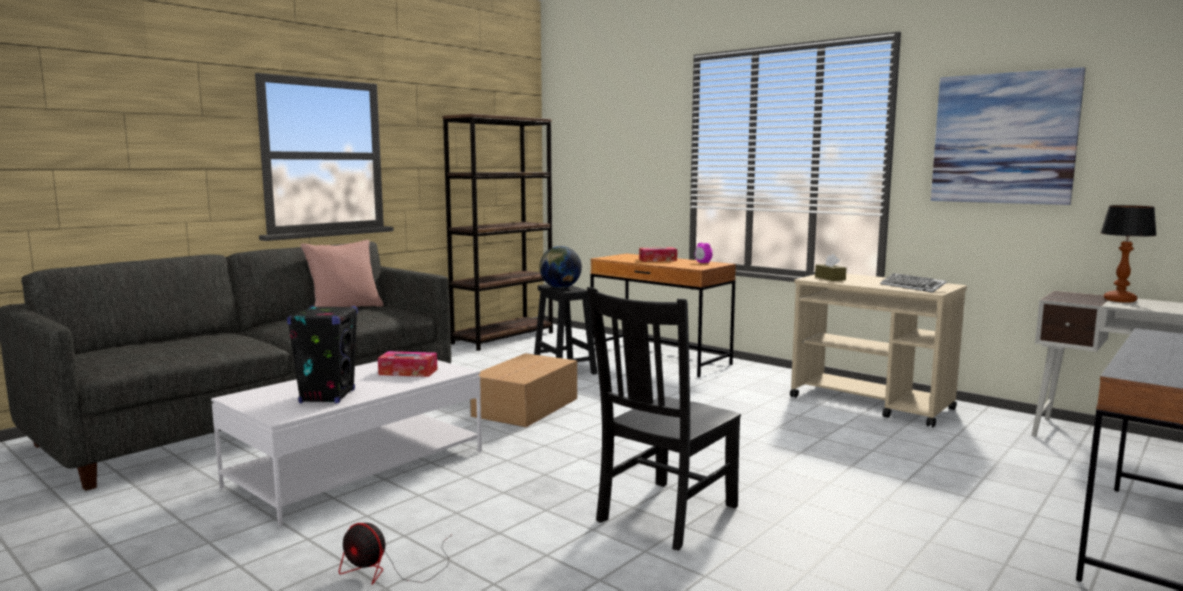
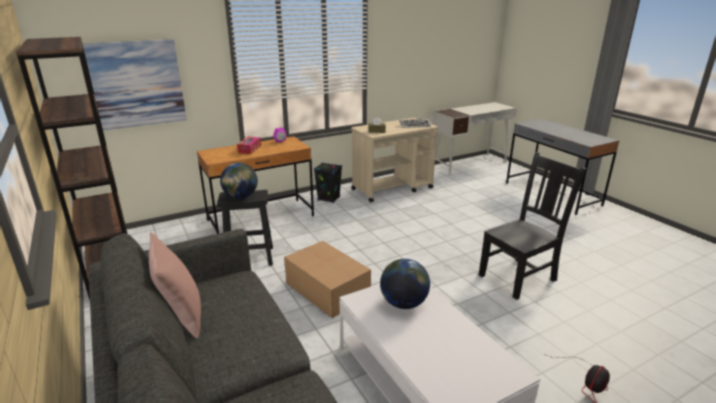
camera: 70 degrees left, 15 degrees up
(327, 396) = (464, 348): black speaker -> black speaker (328, 199)
(408, 372) = (403, 303): tissue box -> globe
(664, 515) = (519, 277): black chair -> black chair turned 90 degrees counterclockwise
(1003, 138) = (414, 41): picture -> picture (137, 84)
(1120, 300) = (461, 110): table lamp -> none

